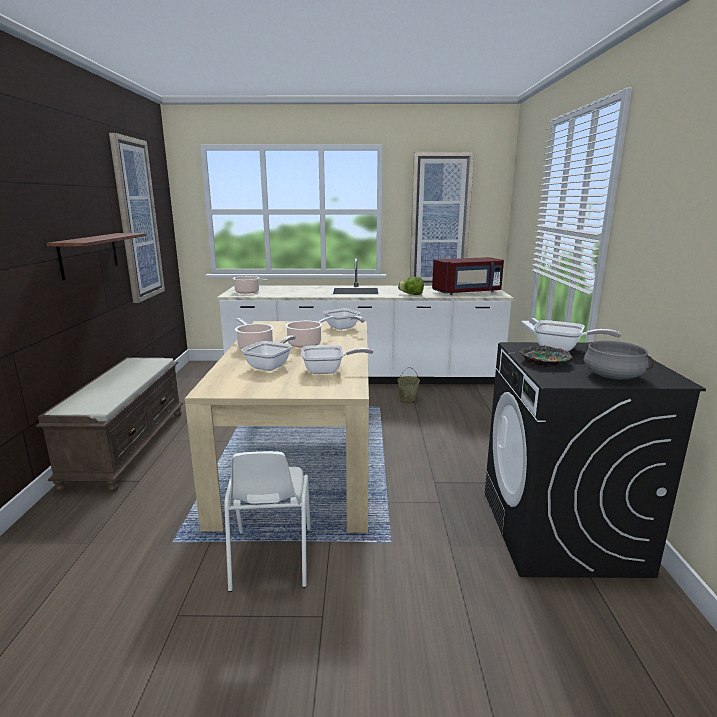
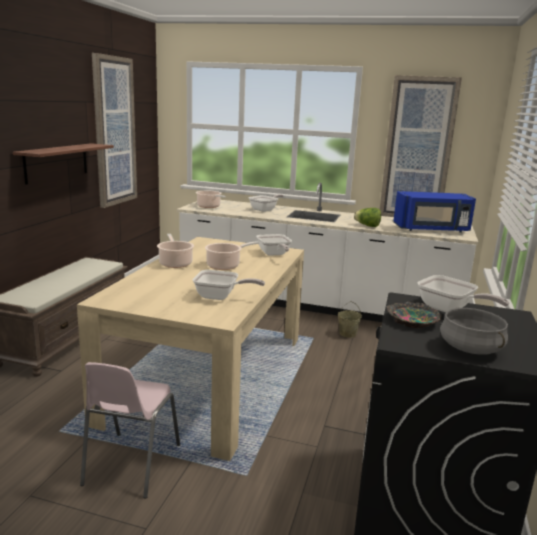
camera: 15 degrees right, 0 degrees up
(270, 558) = (130, 465): white chair -> pink chair
(271, 365) = (174, 284): frying pan -> frying pan (265, 210)
(468, 292) = (431, 229): red microwave -> blue microwave

